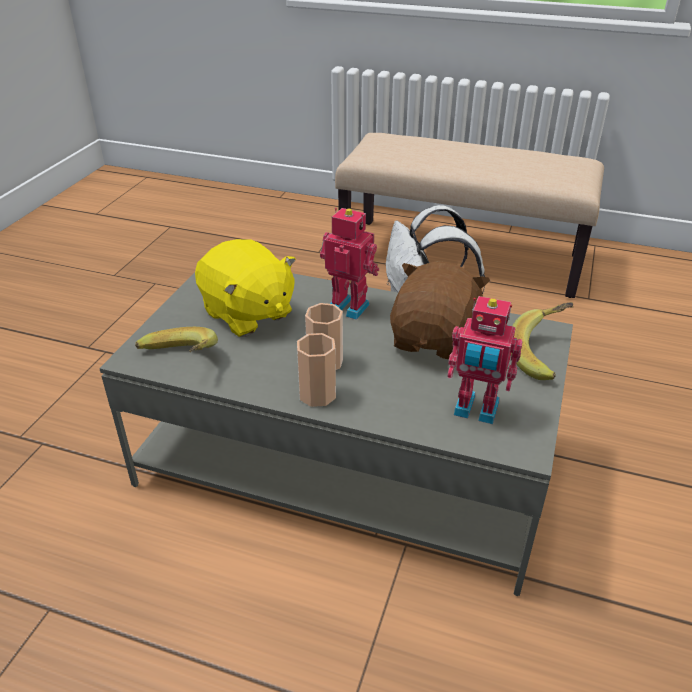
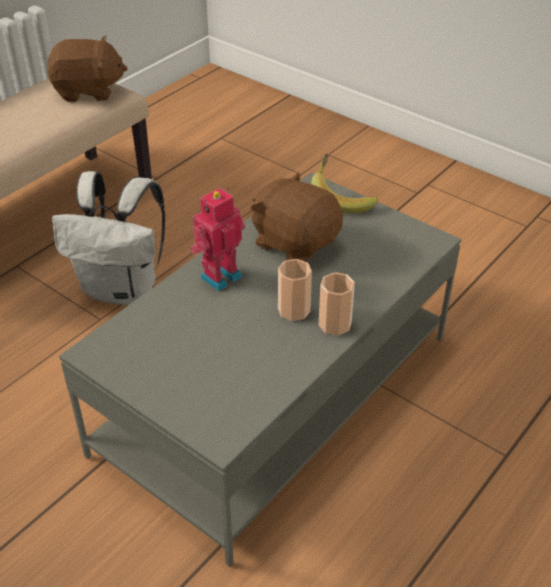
camera: 70 degrees left, 5 degrees up
(179, 362) = (245, 405): banana -> none
(247, 314) = (191, 344): yellow plush toy -> none
(475, 410) = (388, 249): toy robot -> none
(560, 172) = (88, 91): none -> brown plush toy

